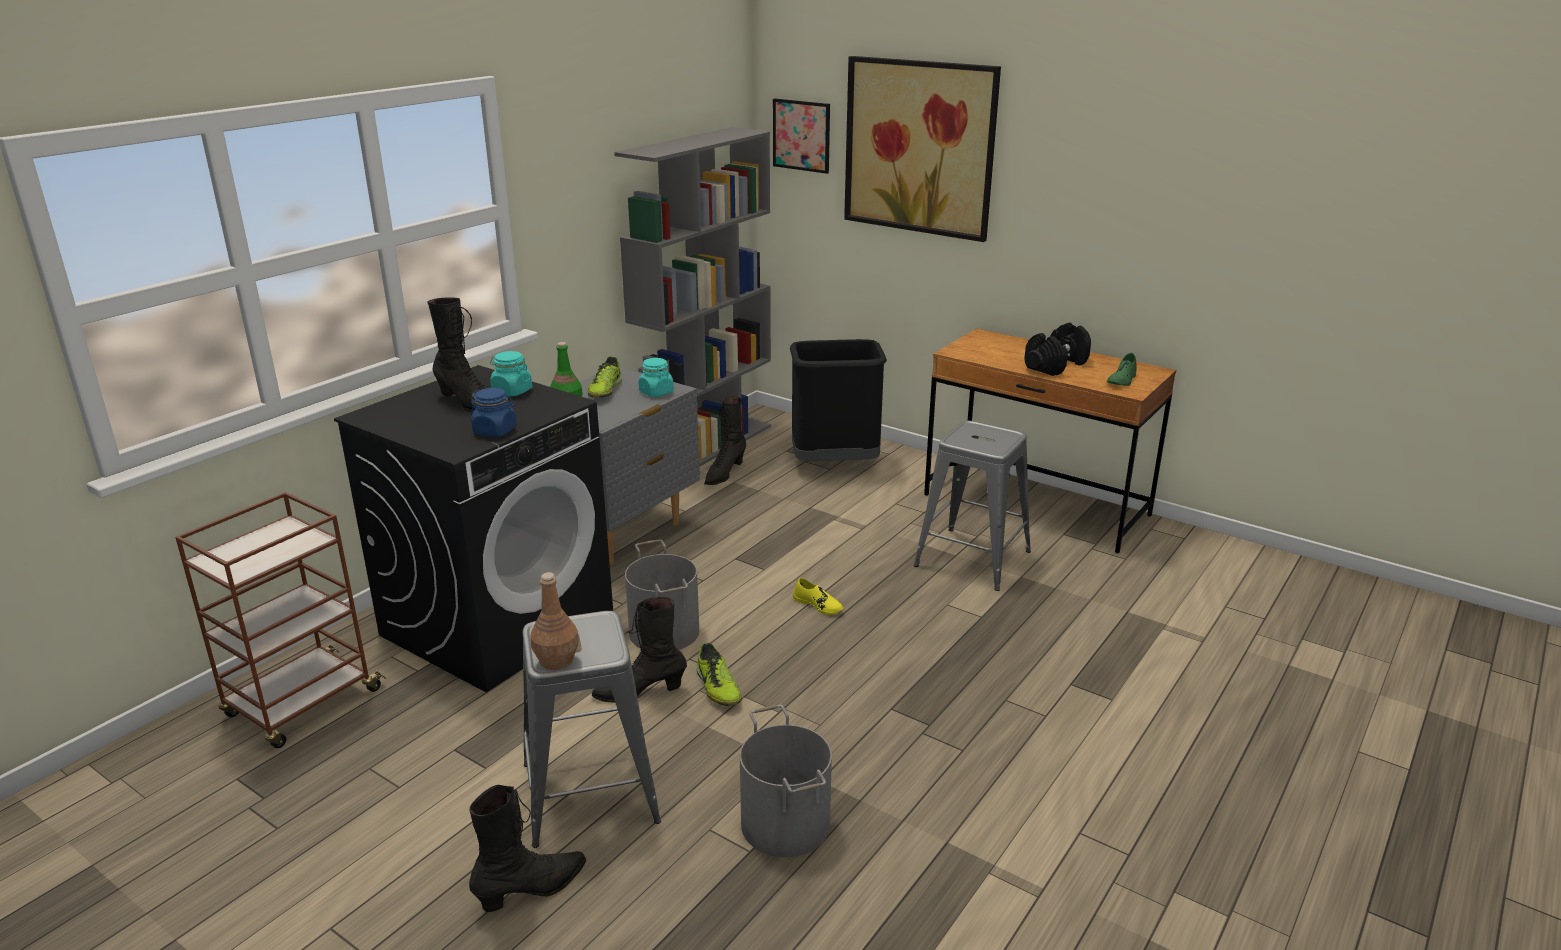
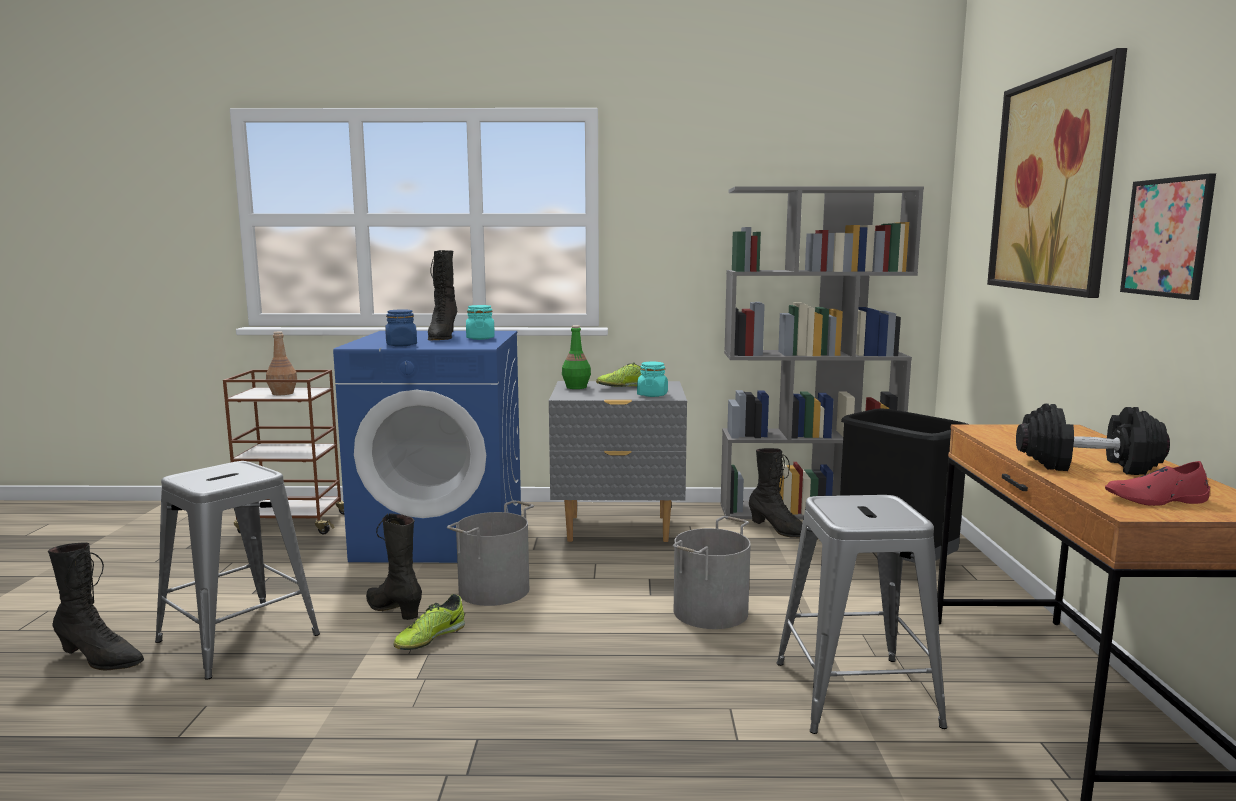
camera: 55 degrees right, 15 degrees down
(498, 621) = (443, 536): black washing machine -> blue washing machine
(556, 661) = (186, 477): brown bottle -> brown bottle (282, 393)
(724, 474) = (779, 530): black boot -> black boot turned 135 degrees counterclockwise
(784, 824) = (228, 741): grey bucket -> grey bucket (709, 611)
(801, 135) = (975, 196): picture -> picture (1166, 237)
(818, 605) = (624, 638): yellow shoe -> none
(1122, 380) = (1156, 500): green shoe -> red shoe

